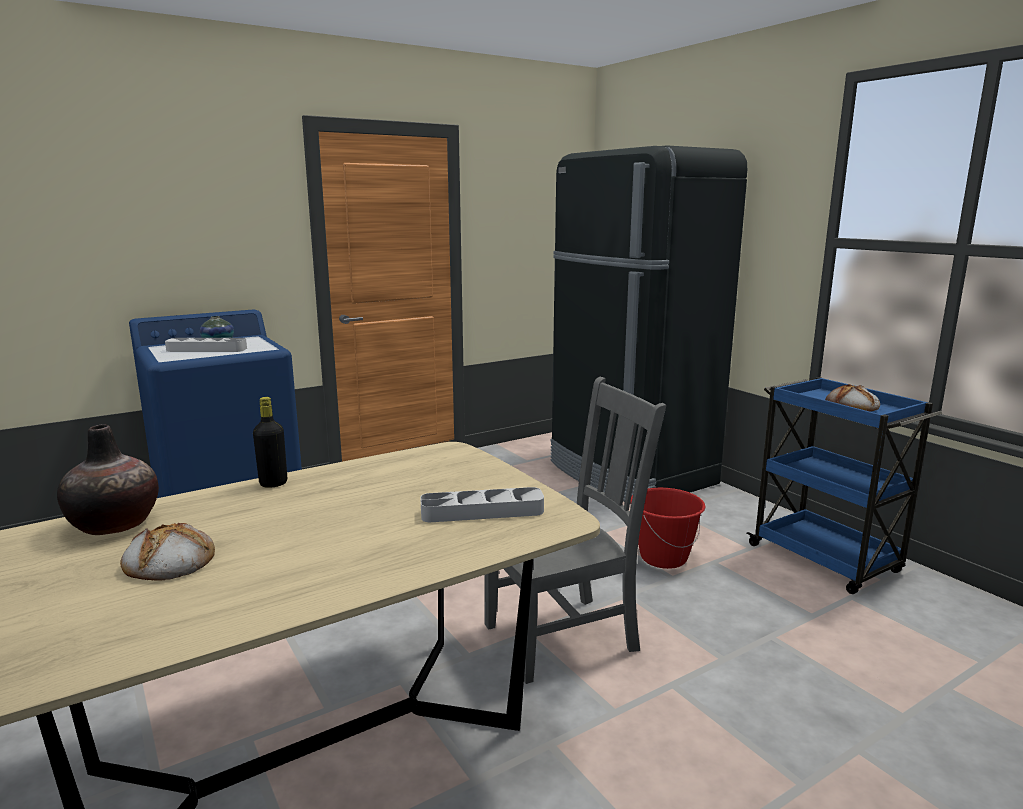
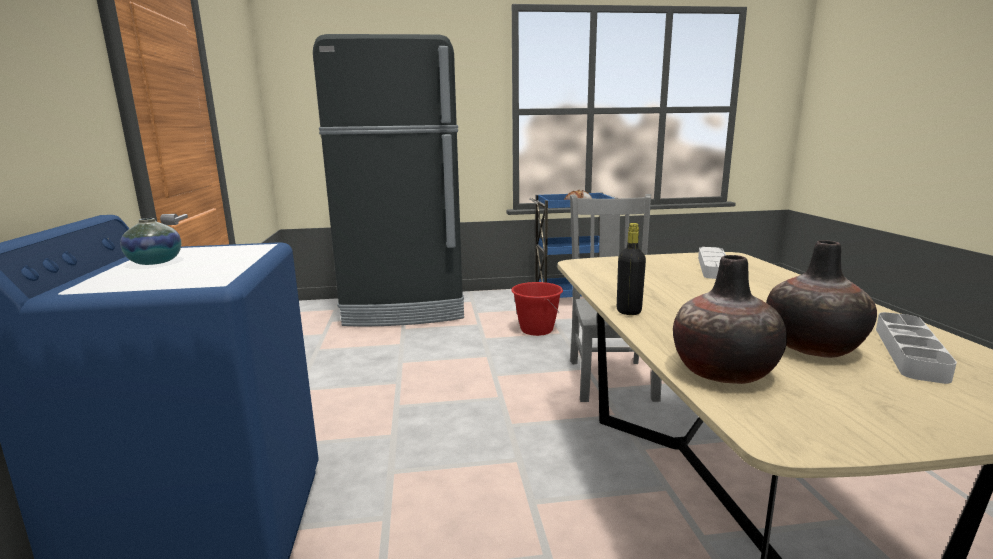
camera: 65 degrees left, 0 degrees up
(169, 561) = (813, 347): bread -> vase
(207, 349) = (192, 266): grey tray -> grey tray (909, 352)

